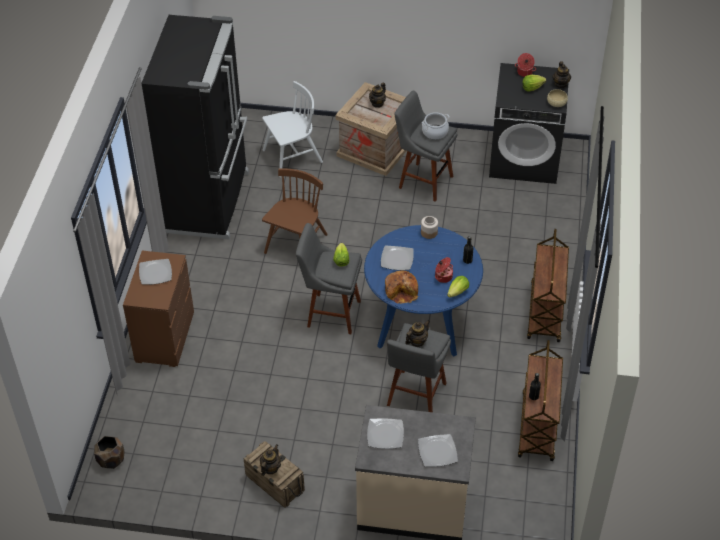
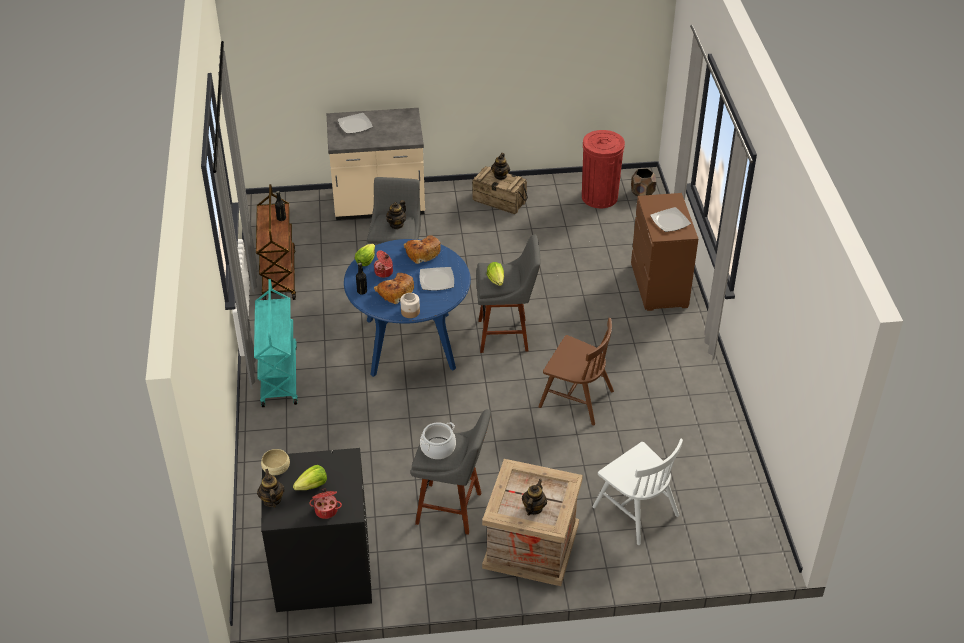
camera: 165 degrees right, 5 degrees down
(161, 464) = (599, 197): none -> red trash can
(210, 201) = (701, 430): black fridge -> none
(292, 157) = (635, 511): white chair -> white chair turned 90 degrees counterclockwise
(296, 244) = (575, 398): brown chair -> brown chair turned 75 degrees counterclockwise
(385, 434) = (400, 128): plate -> none
(437, 254) = (395, 292): none -> bread
(545, 313) = (278, 375): brown cart -> turquoise cart

